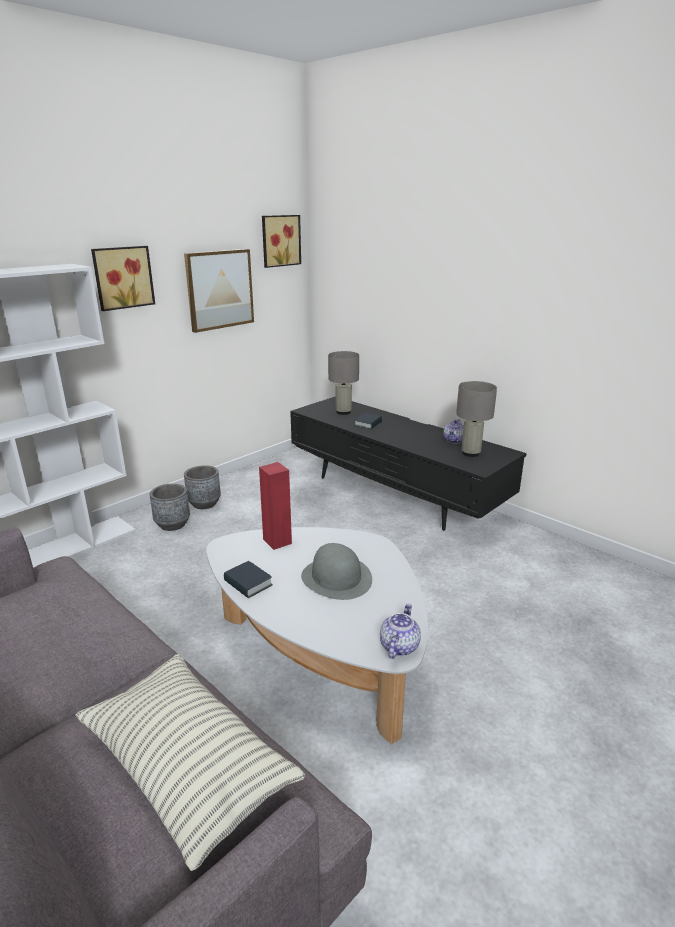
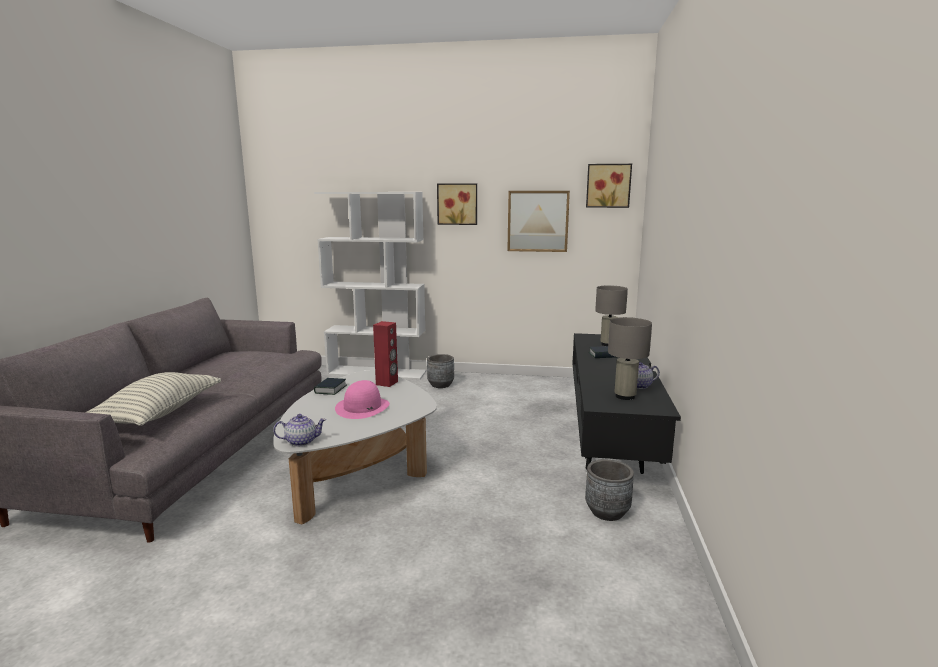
camera: 55 degrees right, 10 degrees down
(204, 503) = (477, 383): grey planter -> grey planter (607, 512)
(336, 578) = (362, 407): grey hat -> pink hat

